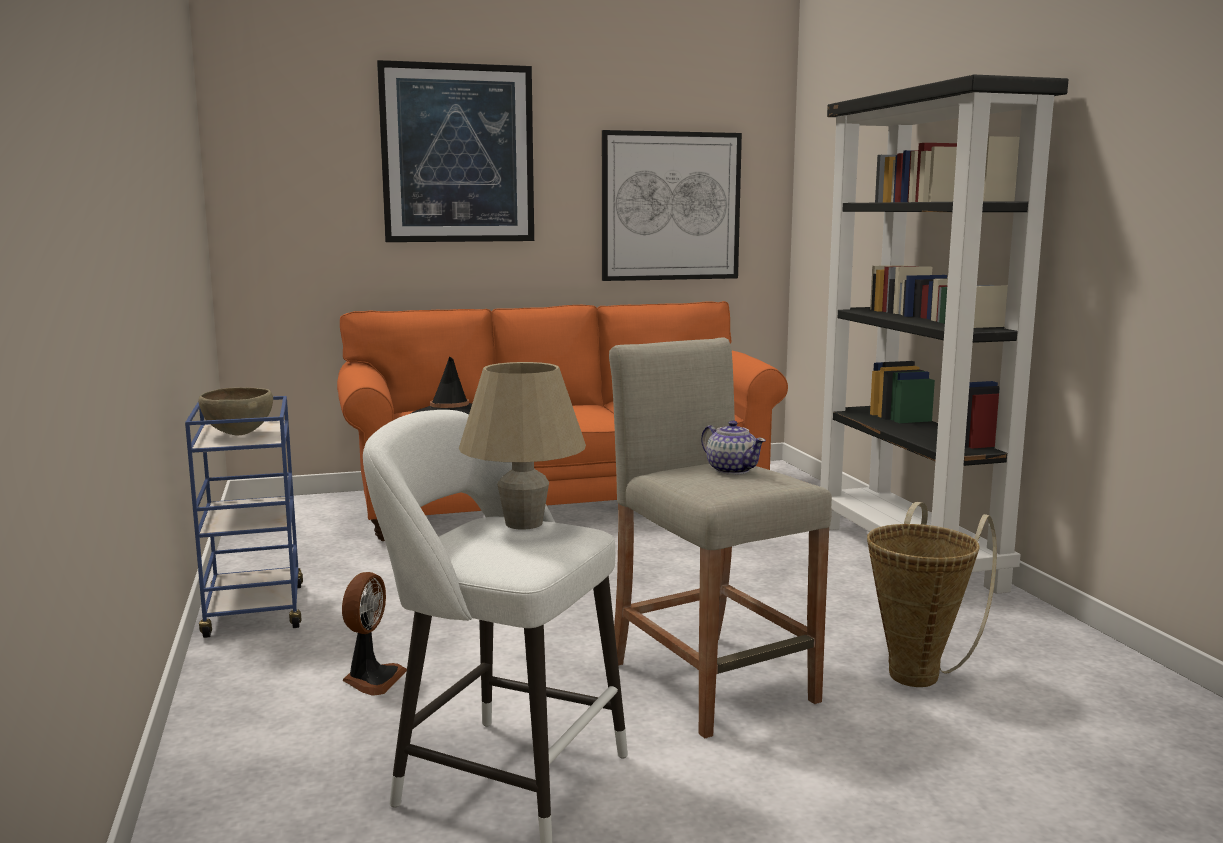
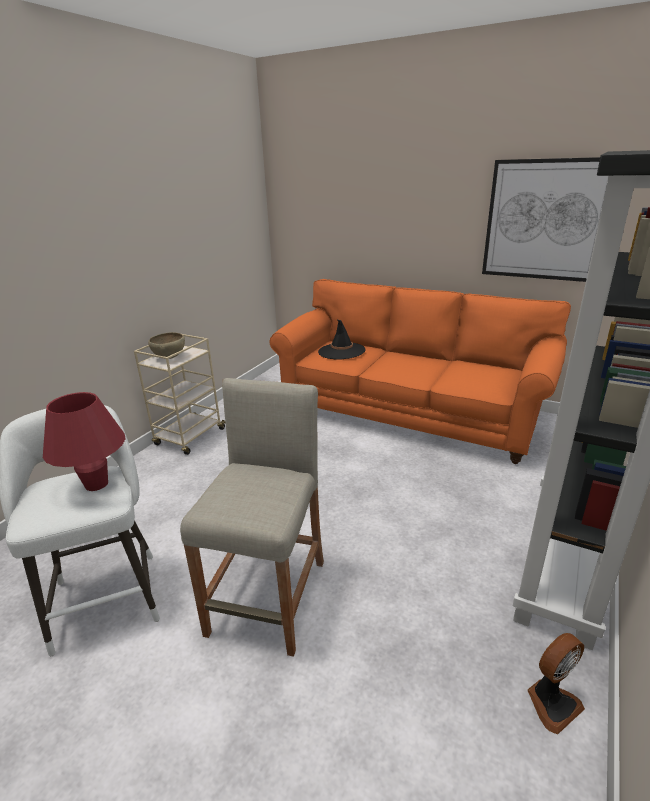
camera: 45 degrees right, 15 degrees up
(255, 612) = (189, 437): blue cart -> beige cart
(372, 679) = (162, 501): fan -> fan (551, 702)
(458, 154) = (393, 181): picture -> none
(523, 523) = (96, 484): beige table lamp -> red table lamp
(732, 470) = (260, 488): teapot -> none
(919, 673) = (387, 678): basket -> none

